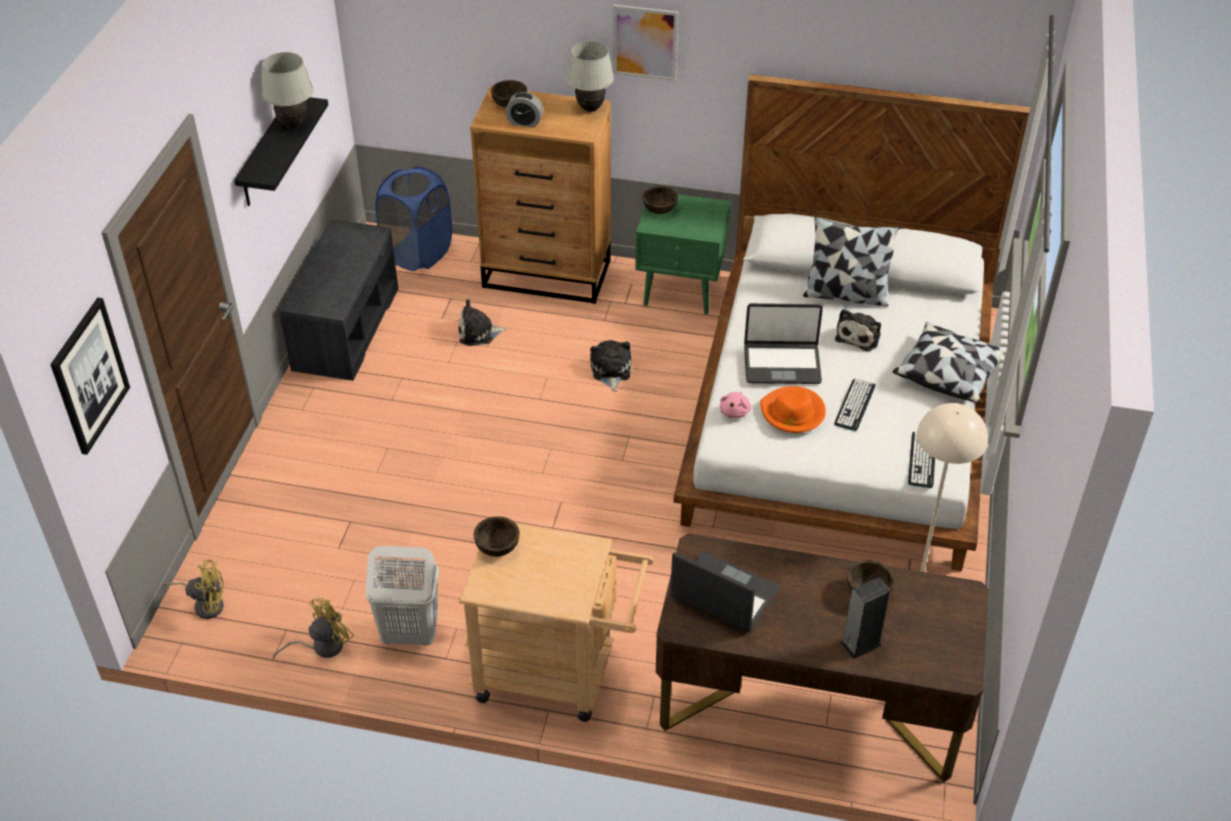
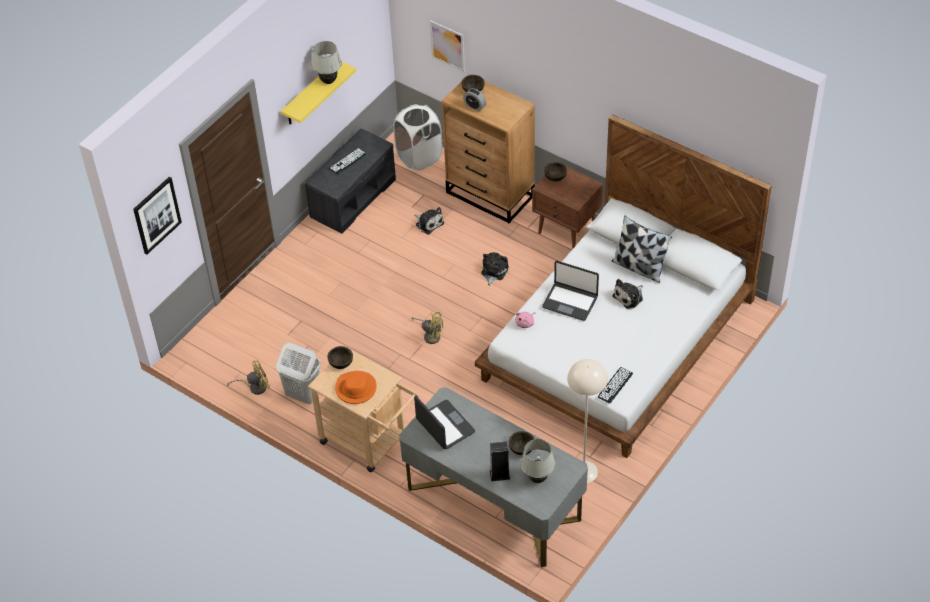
camera: 25 degrees right, 5 degrees up
(205, 604) = (206, 344): yellow fan -> yellow fan (430, 335)
(266, 153) = (310, 94): black shelf -> yellow shelf
(418, 253) = (419, 157): blue laundry basket -> white laundry basket
(478, 333) = (428, 223): plush toy -> plush toy turned 150 degrees counterclockwise
(590, 109) = (519, 106): white table lamp -> white table lamp (537, 479)
(645, 42) = (556, 77): picture -> picture (447, 45)
(682, 291) = (567, 230): green nightstand -> brown nightstand
(792, 413) = (557, 334): orange hat -> orange hat (355, 389)
(809, 705) = (493, 503): brown desk -> grey desk
(855, 405) = (598, 340): keyboard -> keyboard (347, 161)
(948, 373) = (667, 337): pillow -> none

